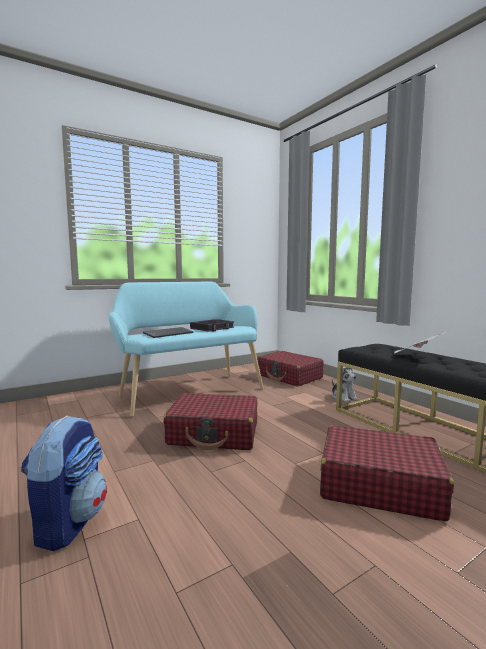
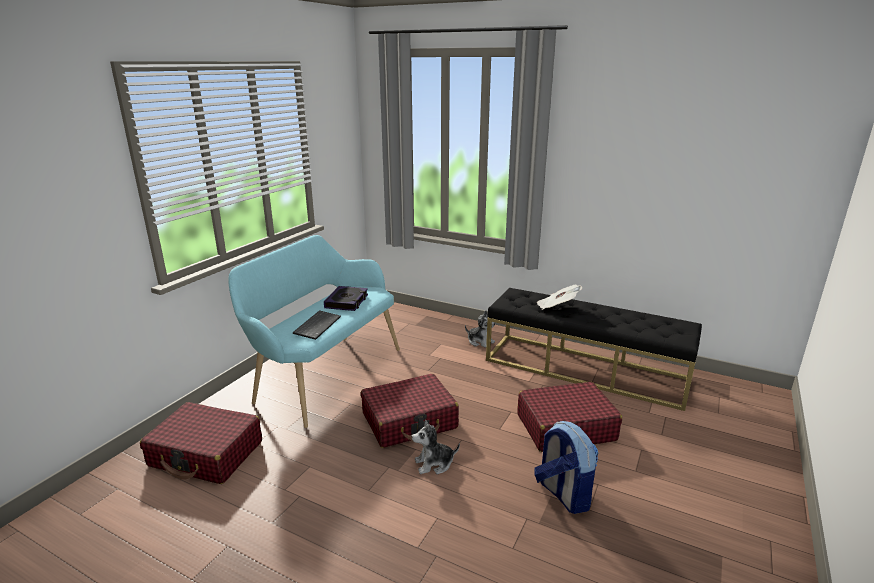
camera: 30 degrees left, 15 degrees up
(69, 522) = (391, 542): backpack -> backpack (563, 494)
(195, 471) = (434, 464): none -> plush toy
(289, 376) = (408, 324): red suitcase -> red suitcase (206, 454)

